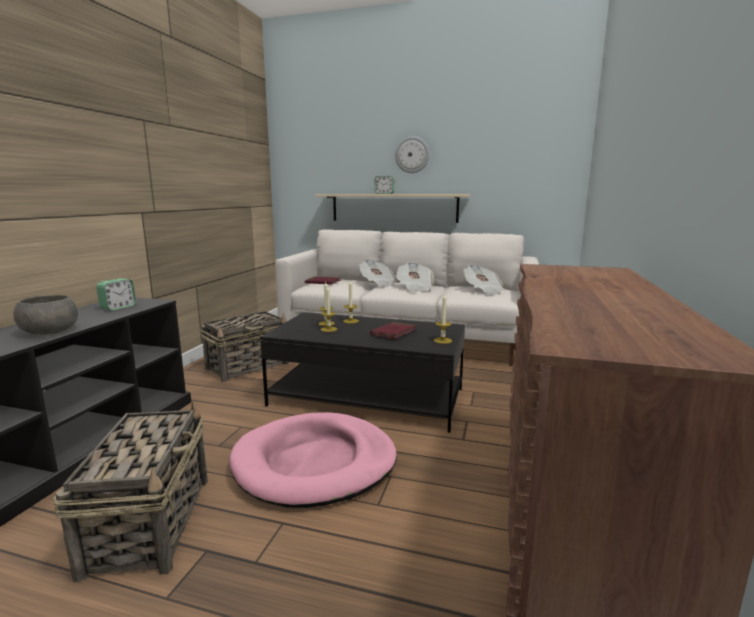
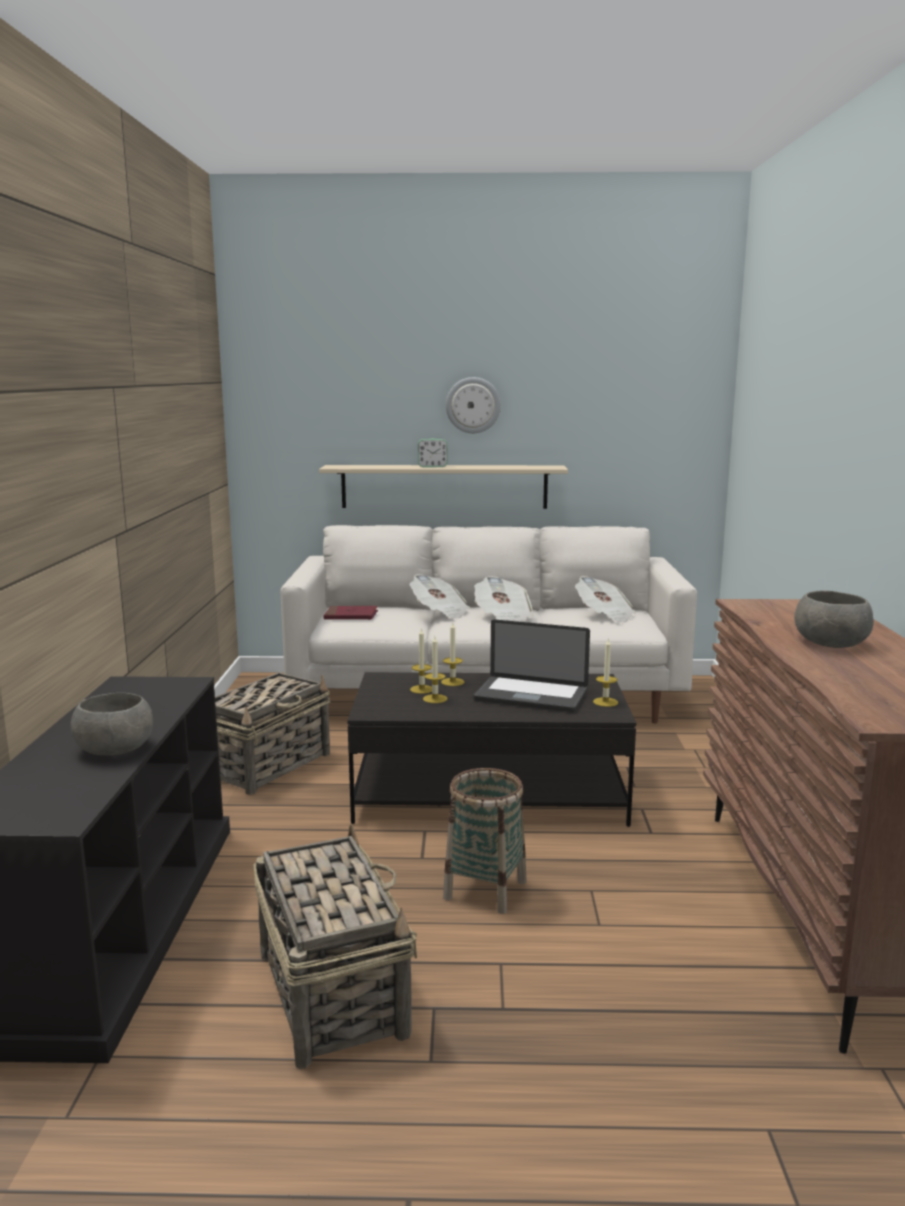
camera: 15 degrees left, 0 degrees up
(118, 307) = (146, 698): alarm clock -> none
(315, 463) = (485, 889): pink dog bed -> basket
(393, 333) = (530, 696): red book -> laptop
(585, 290) = (831, 643): none -> grey bowl

